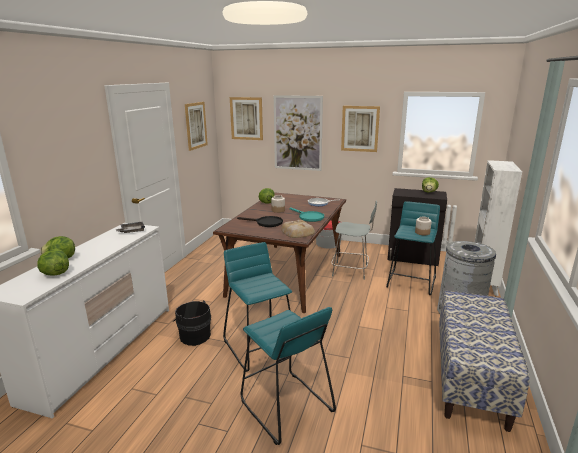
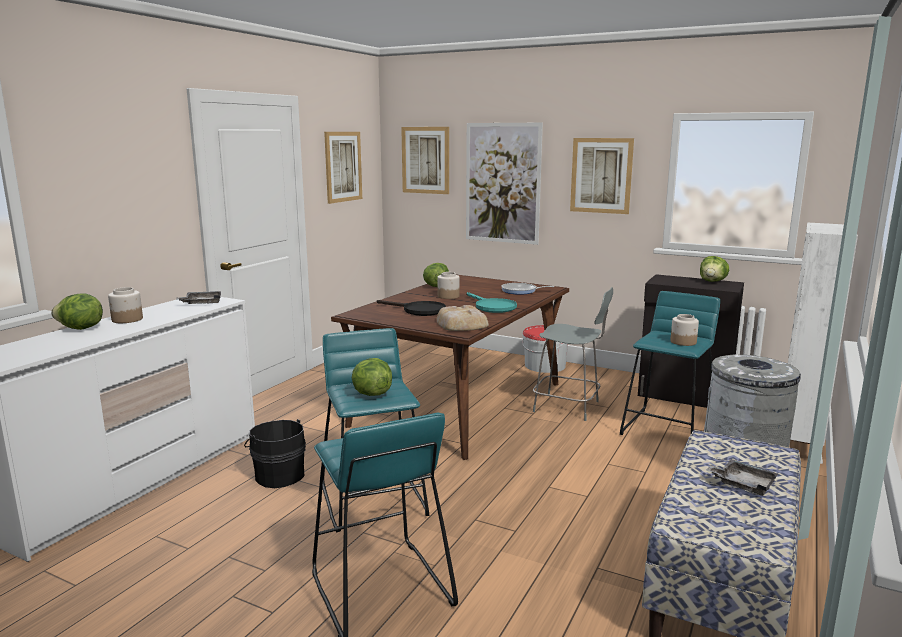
camera: 10 degrees right, 5 degrees down
(55, 273) = (61, 343): lettuce -> lettuce (371, 394)
(89, 249) = (127, 319): none -> jar
(484, 324) = (743, 484): none -> grey tray

